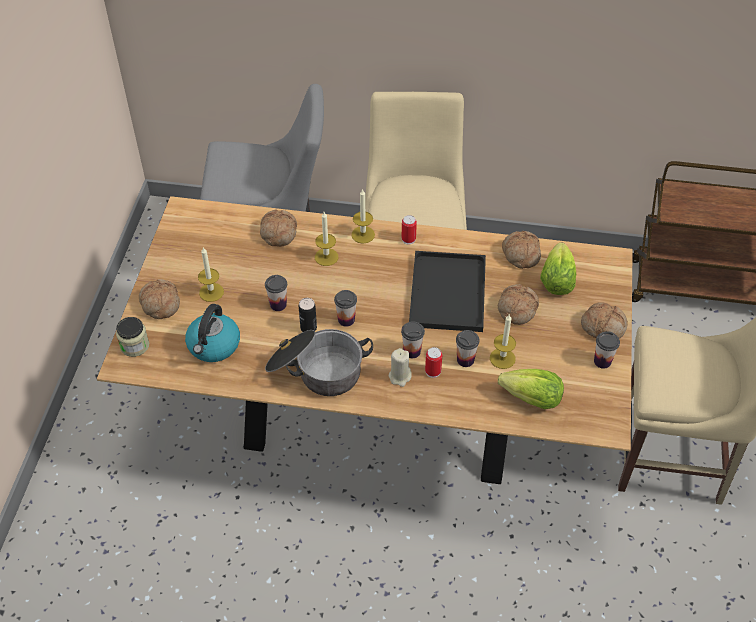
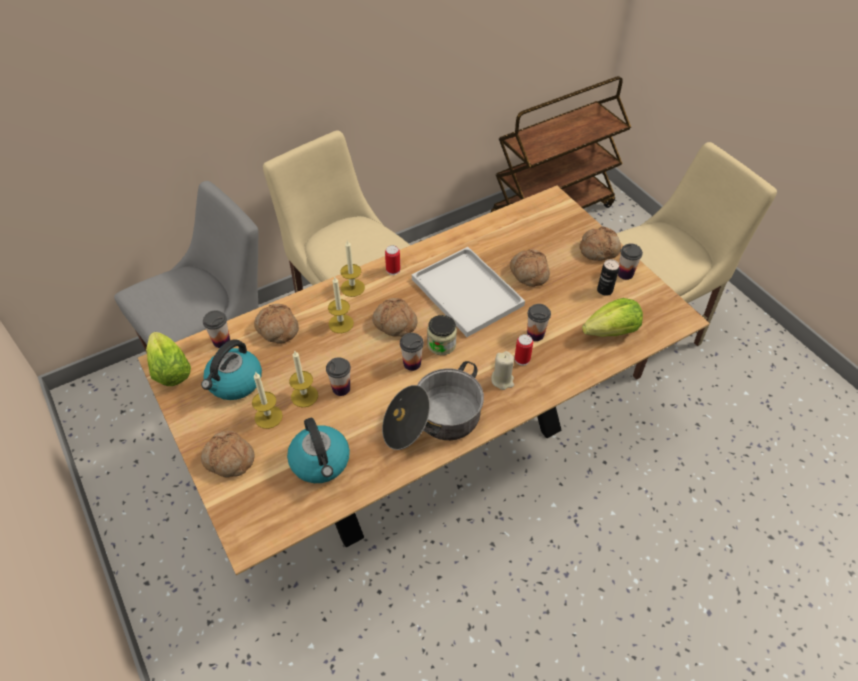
camera: 40 degrees left, 0 degrees up
(135, 345) = (243, 514): jar -> jar (441, 344)
(213, 254) = (234, 382): none -> kettle
(308, 328) = (388, 390): can -> can (604, 290)
(412, 351) = (490, 354): cup -> cup (221, 341)
(448, 294) = (469, 293): black tray -> white tray
(502, 358) = (559, 316): candle -> candle (304, 396)
(520, 254) = (488, 232): bread -> bread (394, 323)
(556, 281) = (533, 236): lettuce -> lettuce (170, 371)

